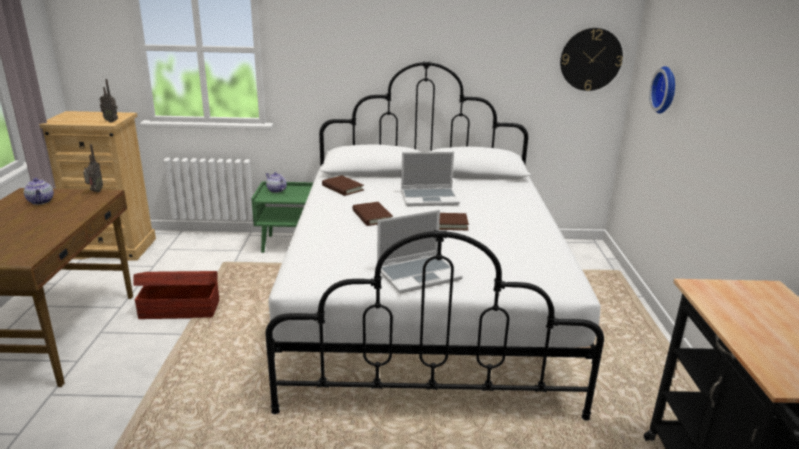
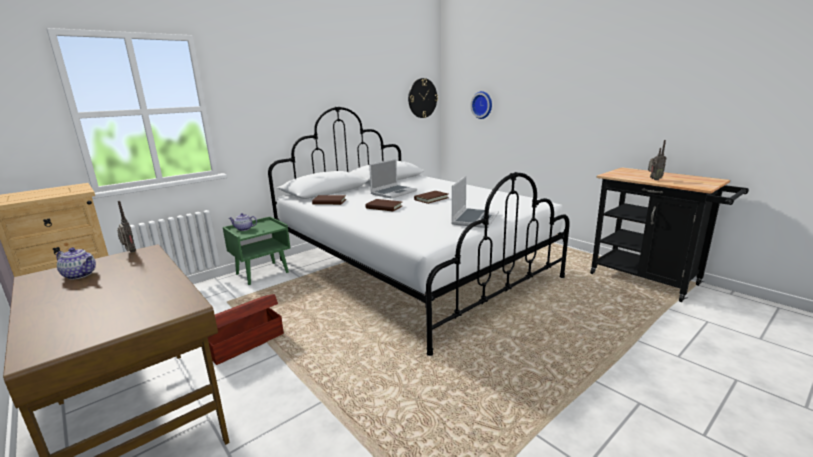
camera: 40 degrees left, 5 degrees down
(112, 121) = (80, 190): radio -> radio (653, 179)

